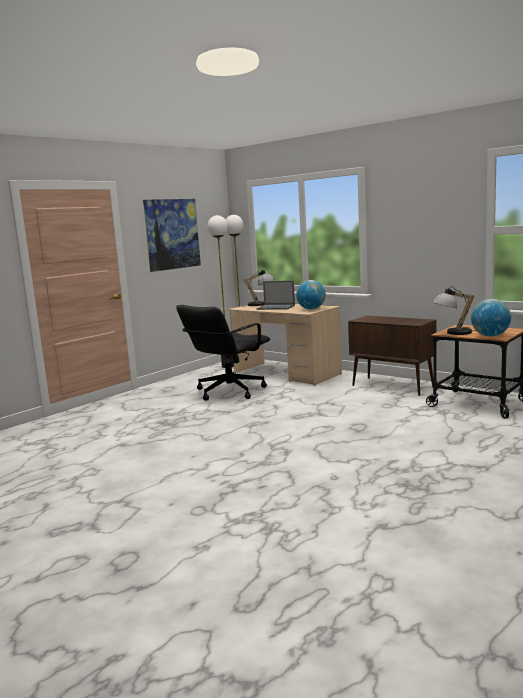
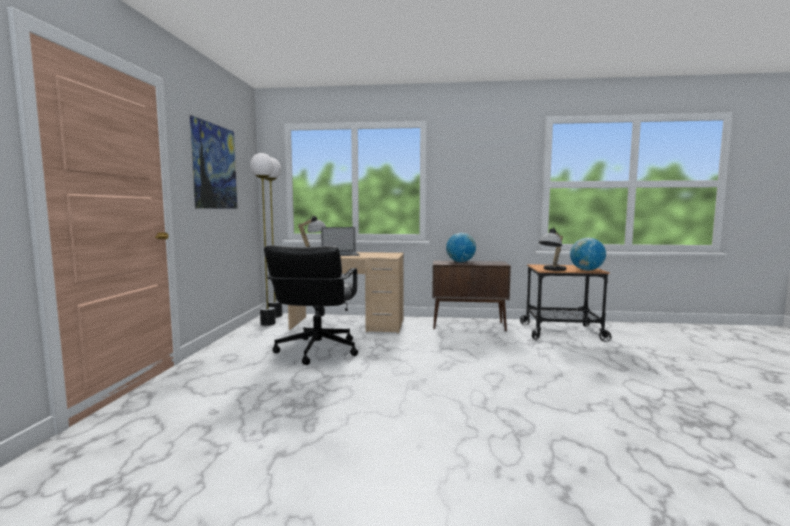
camera: 35 degrees left, 5 degrees down
(311, 309) = (384, 255): globe -> globe (460, 262)

